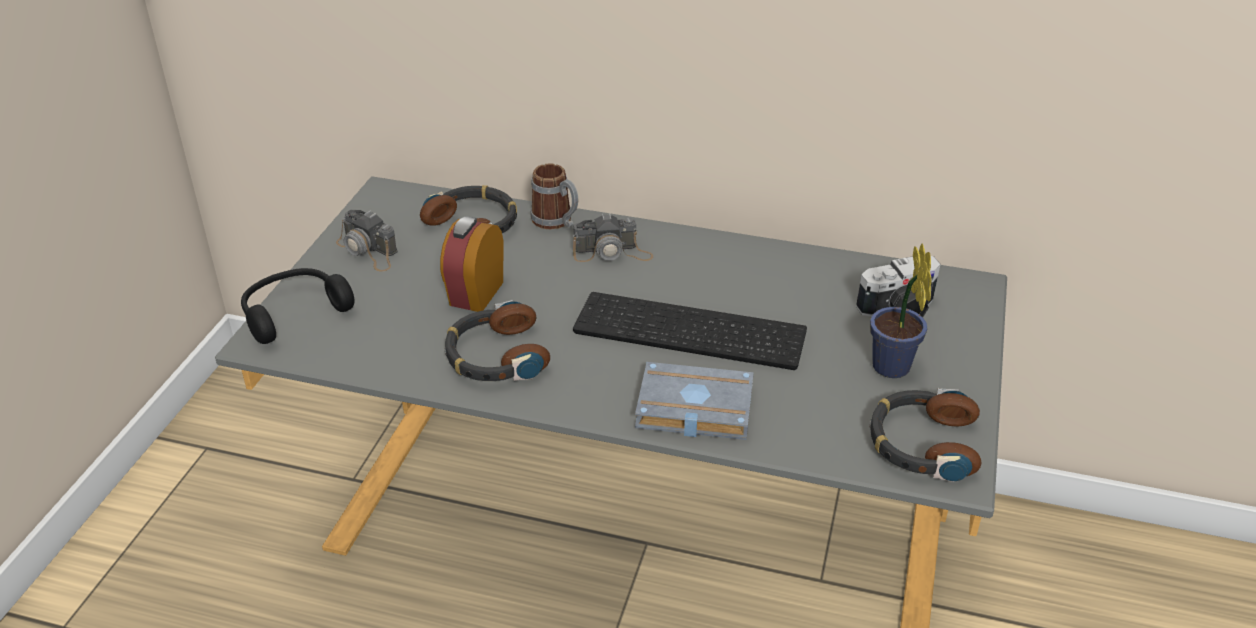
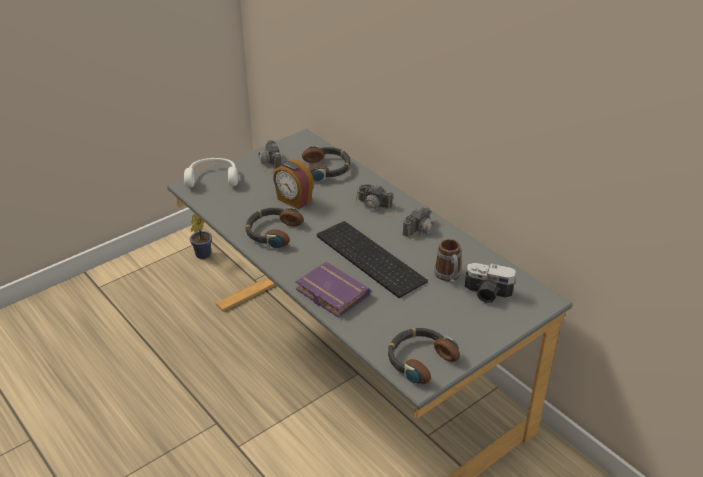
camera: 35 degrees right, 0 degrees up
(293, 312) = (213, 178): black headphones -> white headphones
(475, 293) = (293, 200): alarm clock -> alarm clock turned 105 degrees counterclockwise
(557, 222) = (366, 182): mug -> mug (448, 277)
(691, 410) = (330, 293): grey book -> purple book
(715, 257) = (423, 228): none -> camera
(892, 370) = (447, 320): potted plant -> potted plant (201, 256)

